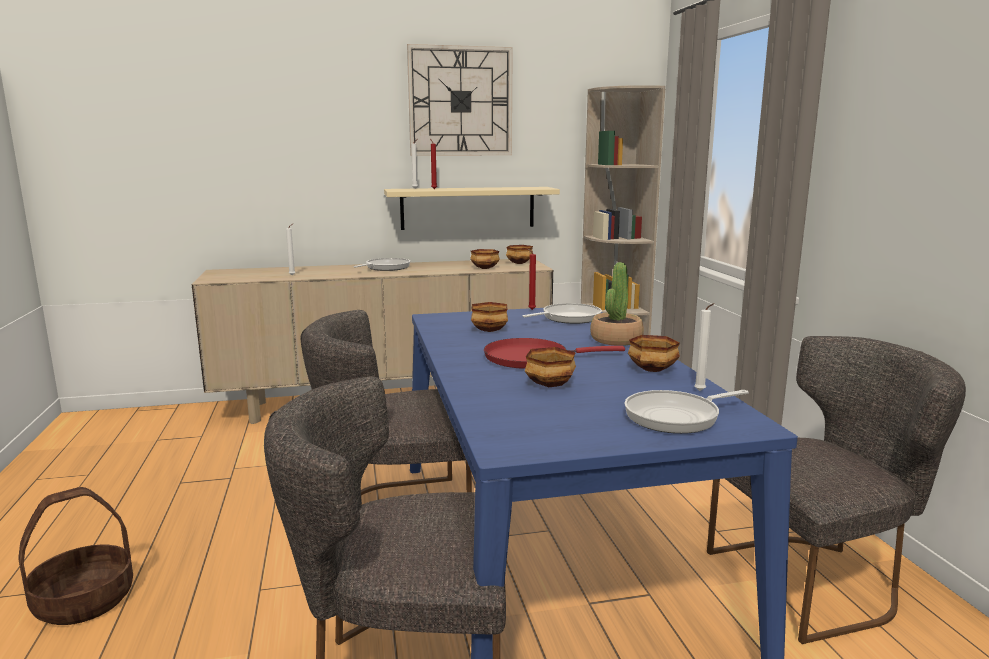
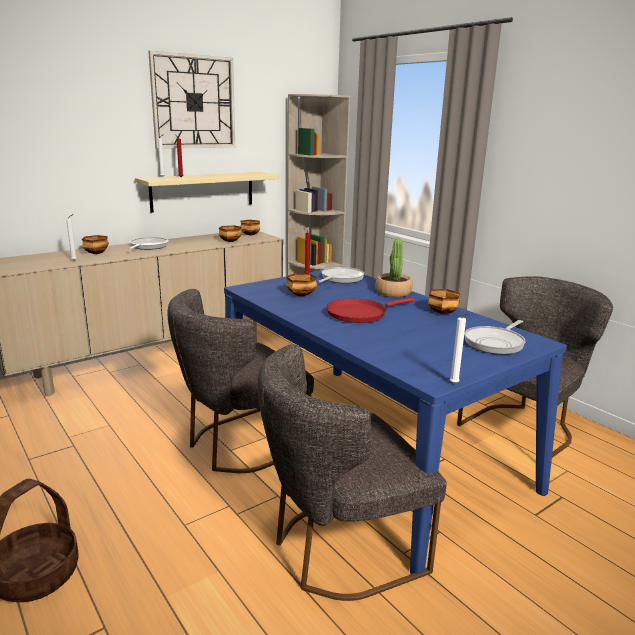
camera: 25 degrees left, 5 degrees up
(549, 385) = (398, 332): bowl -> bowl (96, 253)
(701, 391) = (487, 324): white candle -> white candle (455, 384)

